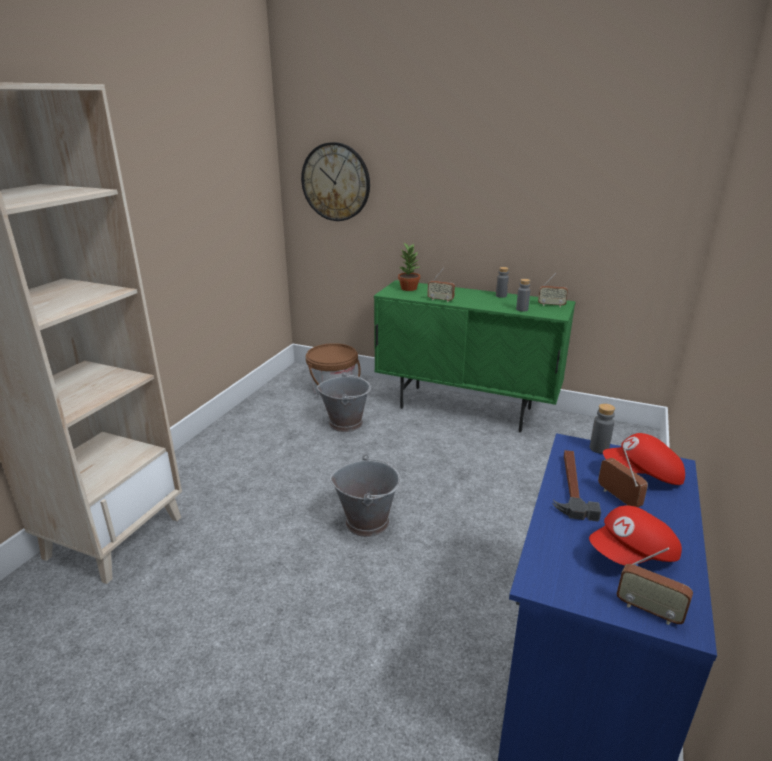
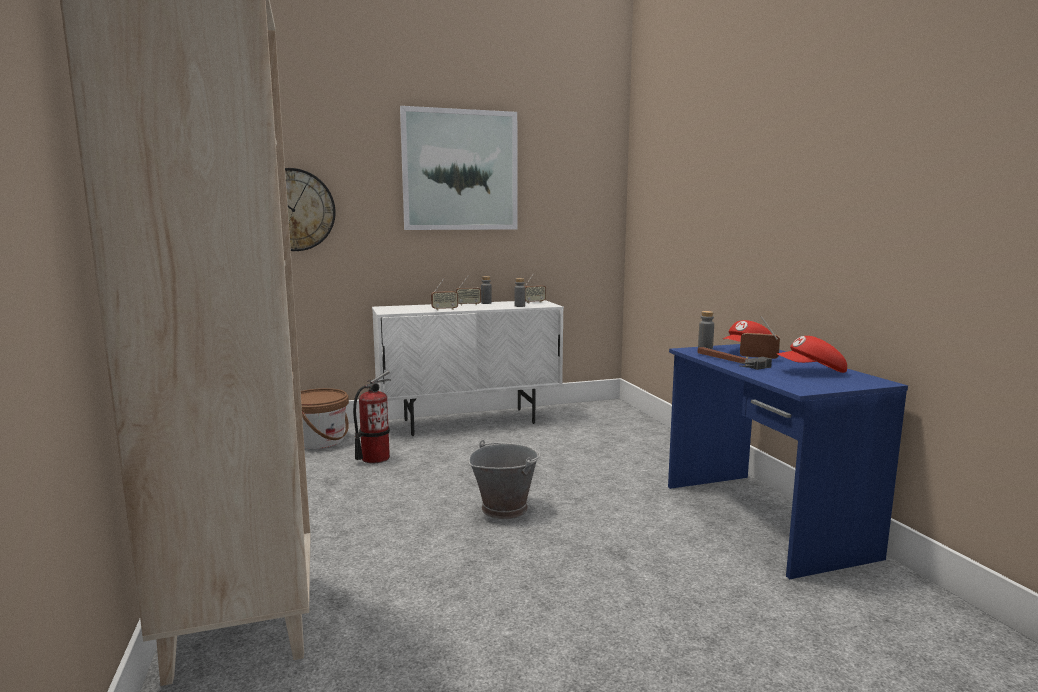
camera: 40 degrees left, 15 degrees down
(346, 423) = (375, 458): grey bucket -> fire extinguisher
(409, 288) = (399, 308): potted plant -> none
(465, 408) = (470, 422): green cabinet -> white cabinet
(494, 145) = (460, 170): none -> picture
(633, 555) = (812, 372): red cap -> red cap turned 60 degrees clockwise
(648, 610) = (859, 382): radio -> radio (468, 305)

